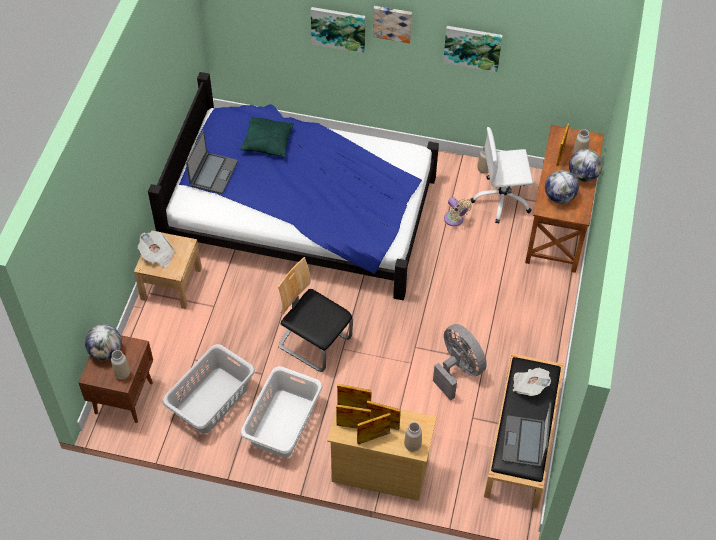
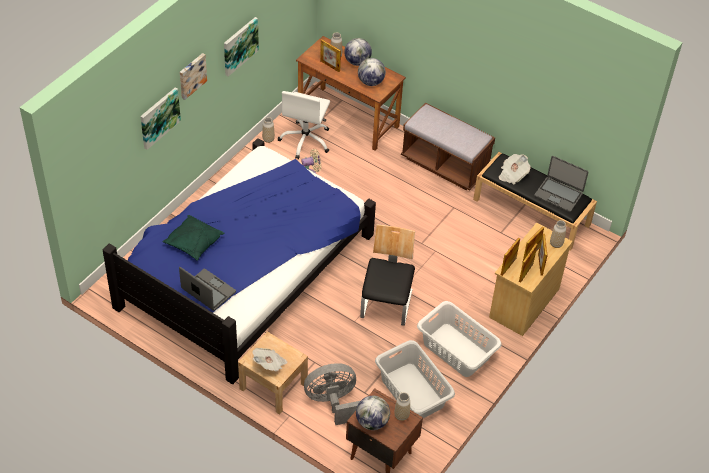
camera: 70 degrees left, 5 degrees down
(314, 342) = (387, 304): chair -> chair turned 135 degrees clockwise
(458, 370) = (455, 225): grey fan -> grey fan (333, 403)
(544, 333) = (445, 165): none -> brown bench

